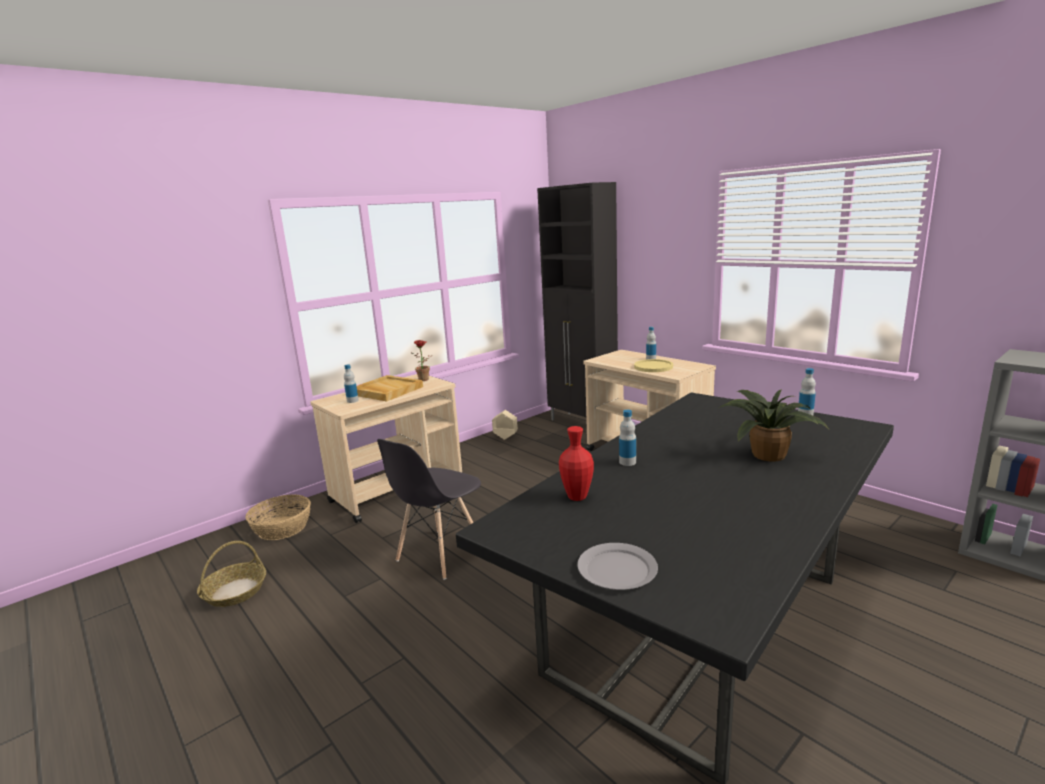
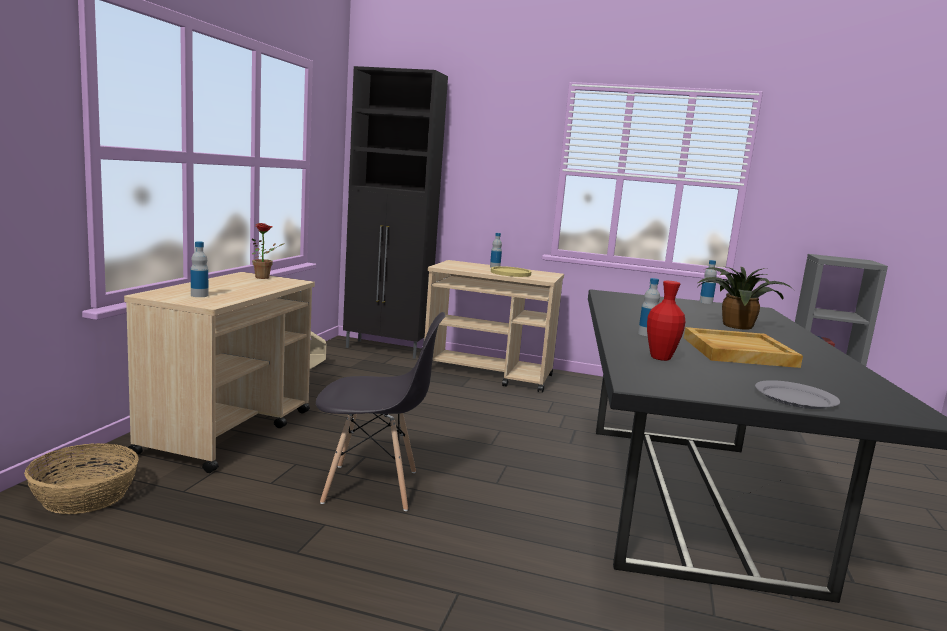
camera: 35 degrees left, 5 degrees down
(235, 591) = (99, 585): basket -> none
(386, 391) = (230, 286): beige tray -> beige tray (737, 352)
(440, 554) = (372, 487): grey chair -> grey chair turned 90 degrees counterclockwise

